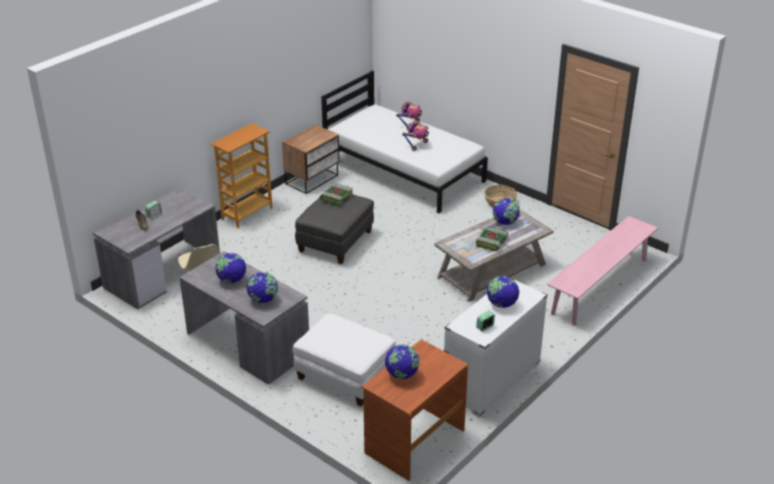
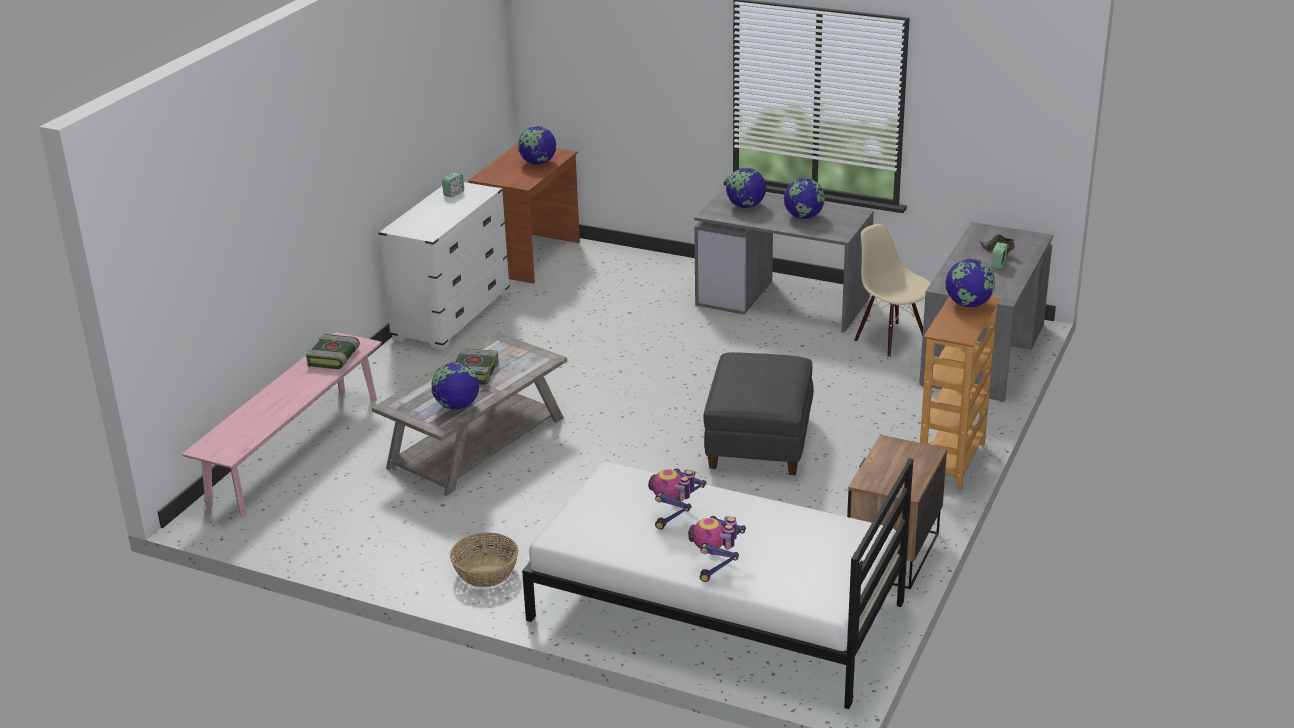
camera: 165 degrees right, 5 degrees down
(336, 197) = (767, 392): book -> book (334, 358)
(344, 376) = (638, 292): white ottoman -> none
(501, 304) = (437, 215): globe -> globe (968, 304)

